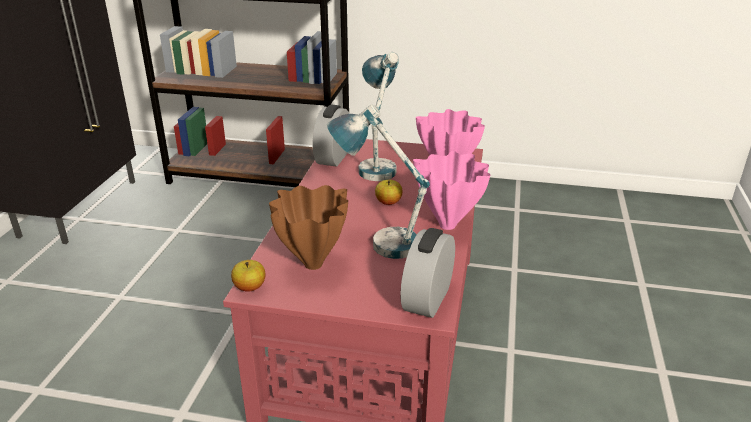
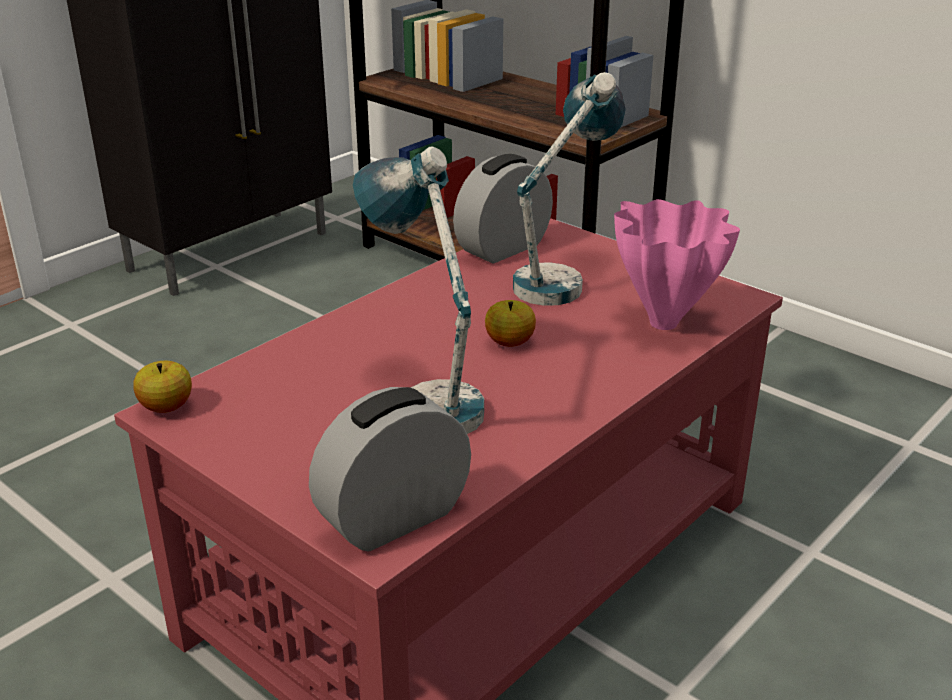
camera: 30 degrees right, 0 degrees up
(312, 265) = (284, 403): brown vase -> none
(449, 226) = (568, 410): pink vase -> none

